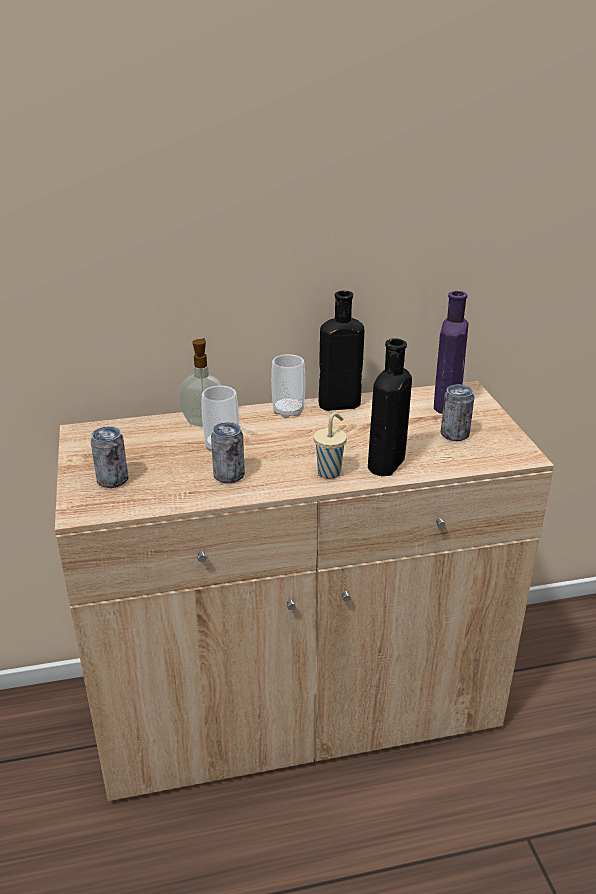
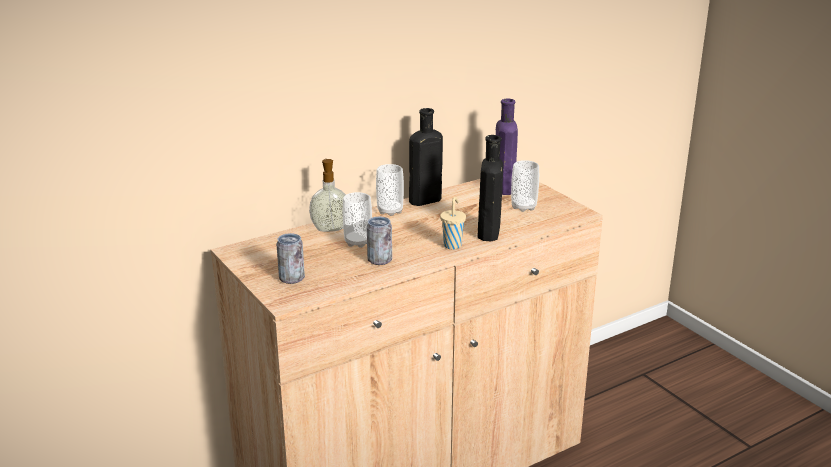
camera: 20 degrees left, 5 degrees down
(454, 434) = (523, 207): can -> cup

